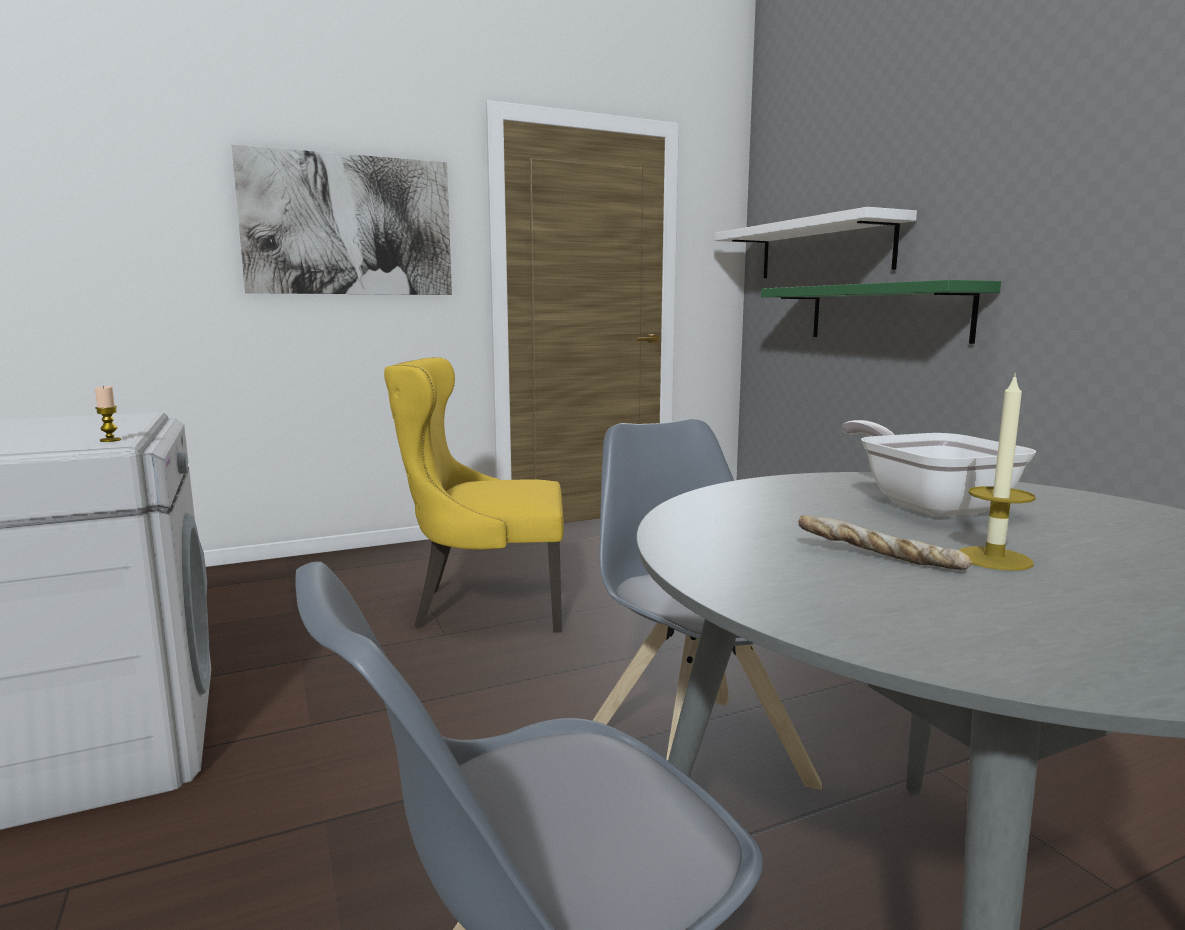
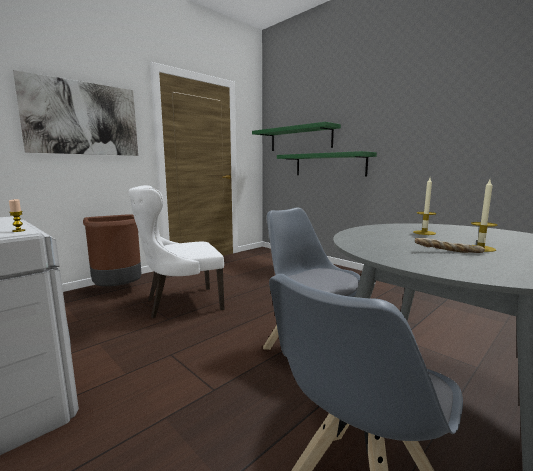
camera: 20 degrees left, 0 degrees up
(390, 564) = (118, 290): none -> brown trash can
(485, 607) = (181, 303): yellow chair -> white chair
(824, 249) = (300, 139): white shelf -> green shelf
(927, 503) = (424, 233): frying pan -> candle

